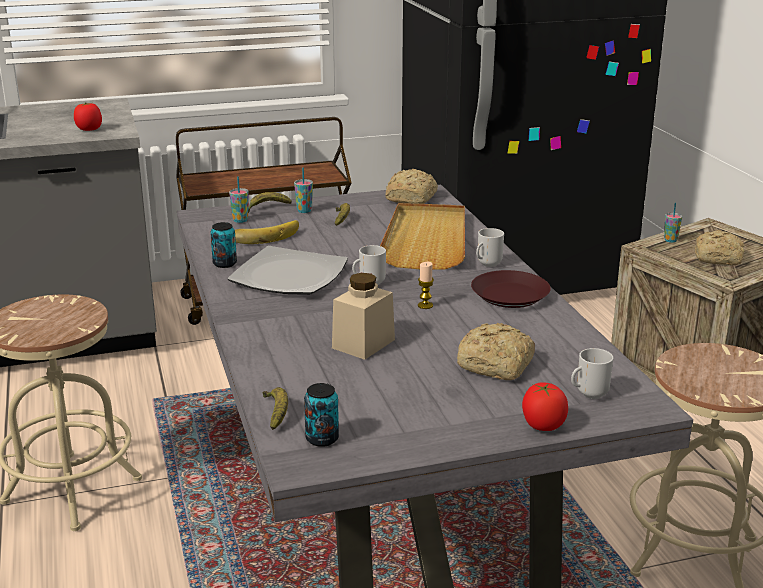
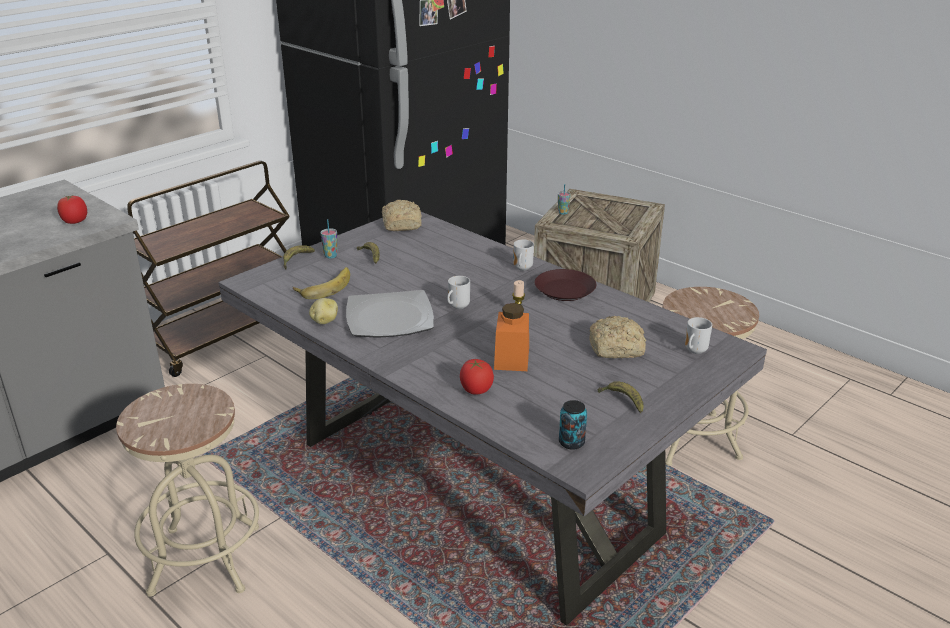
camera: 30 degrees left, 5 degrees up
(224, 264) = (324, 321): can -> potato
(240, 220) = (288, 278): cup -> none
(276, 413) = (517, 434): banana -> banana (622, 401)
(363, 344) = (511, 359): beige jar -> orange jar
(426, 240) = (455, 259): beige tray -> none
(542, 426) = (693, 383): tomato -> tomato (476, 390)
(719, 258) = (606, 220): bread -> none

